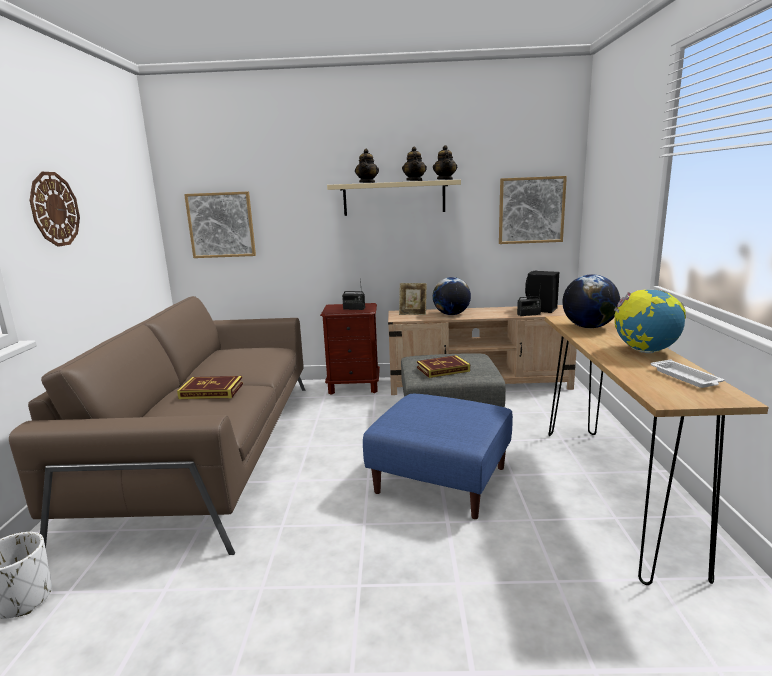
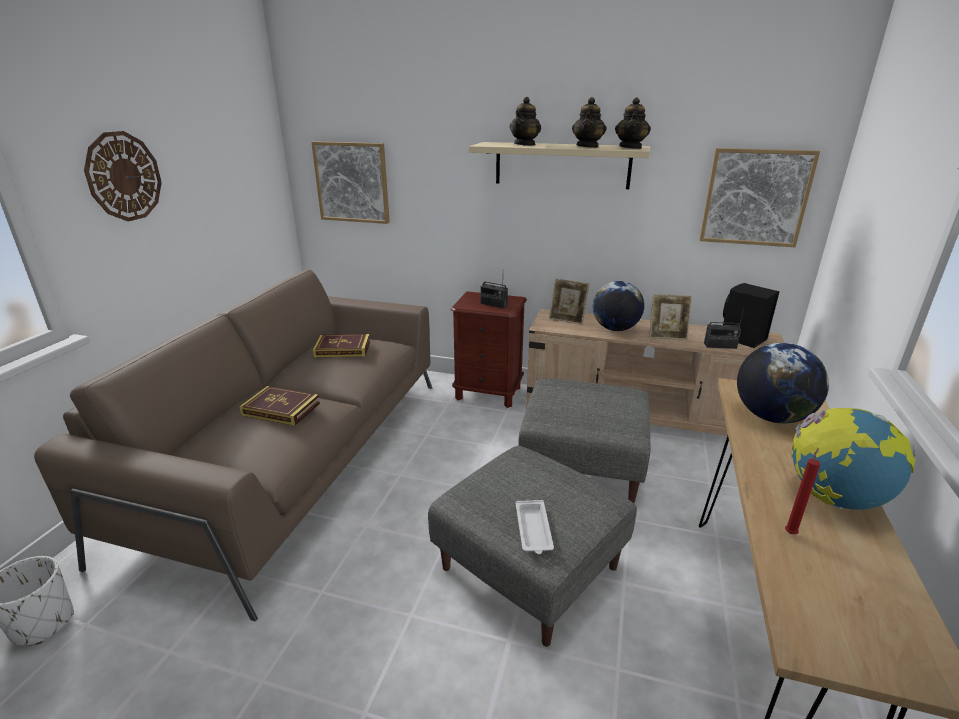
camera: 15 degrees right, 10 degrees up
(441, 479) = (530, 567): blue ottoman -> grey ottoman
(443, 369) = (576, 413): book -> book (342, 349)
(490, 314) = (667, 336): none -> picture frame
(630, 366) = (790, 532): none -> red candle
(686, 378) = (872, 589): white tray -> white tray (533, 530)

